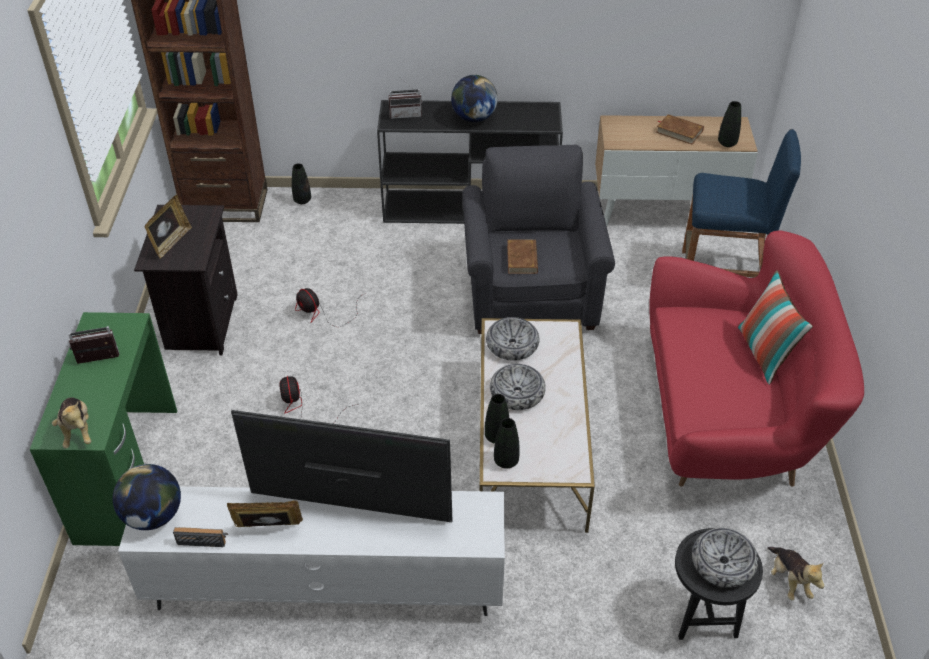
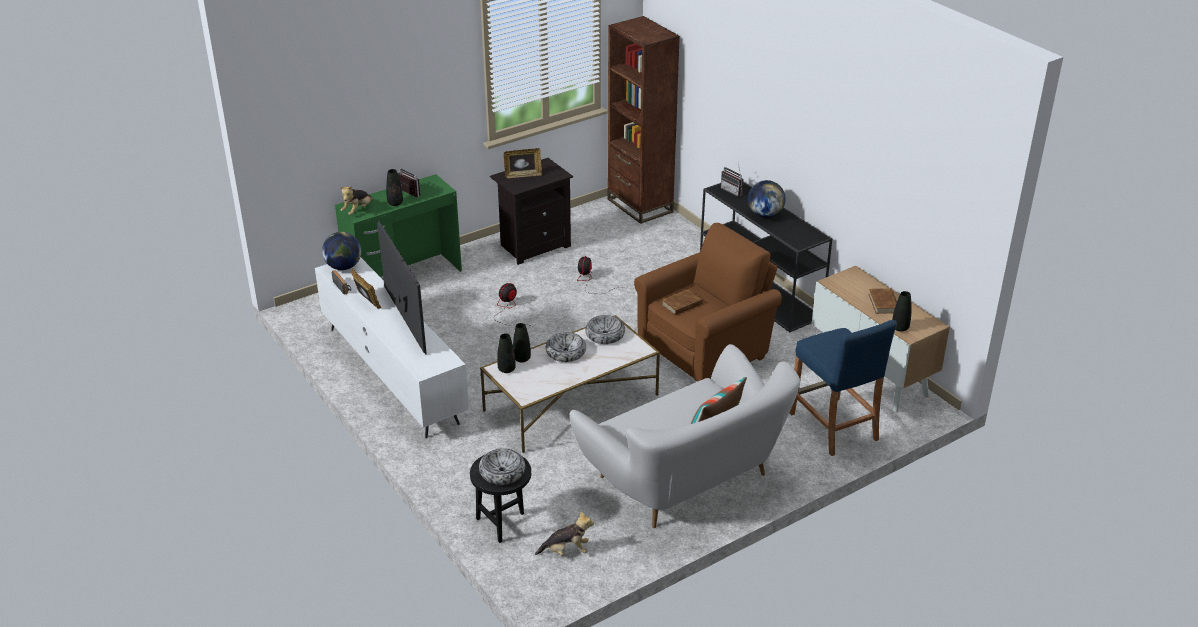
camera: 55 degrees right, 10 degrees down
(302, 200) = (680, 228): black vase -> black vase (395, 203)
(531, 292) = (707, 350): grey armchair -> brown armchair
(729, 418) = (686, 478): red sofa -> white sofa
(789, 580) = (566, 551): plush toy -> plush toy turned 135 degrees counterclockwise

